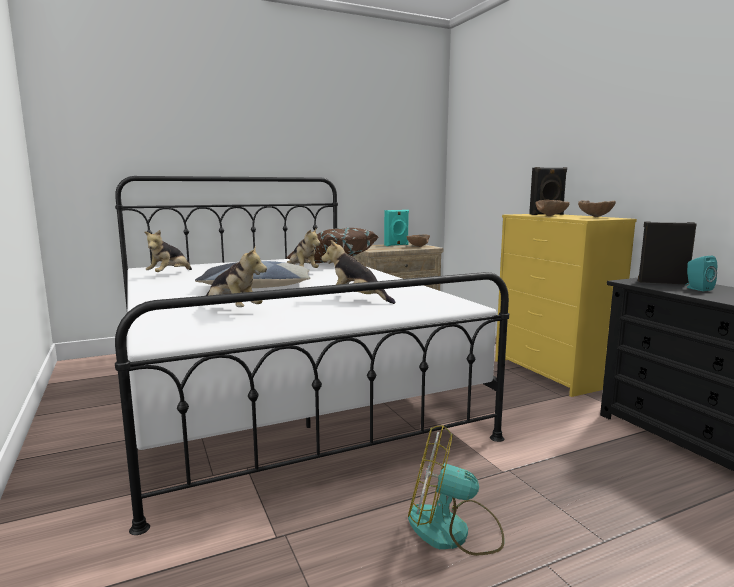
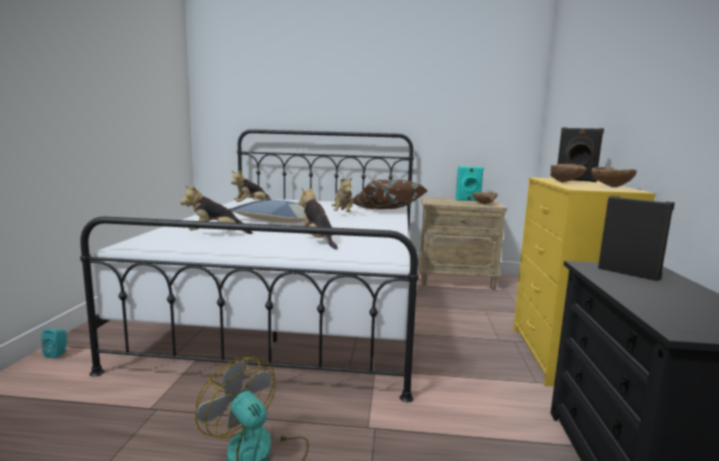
camera: 30 degrees right, 0 degrees up
(232, 310) = (216, 235): plush toy -> plush toy turned 105 degrees clockwise
(697, 289) = (652, 287): turquoise speaker -> turquoise speaker (57, 354)

